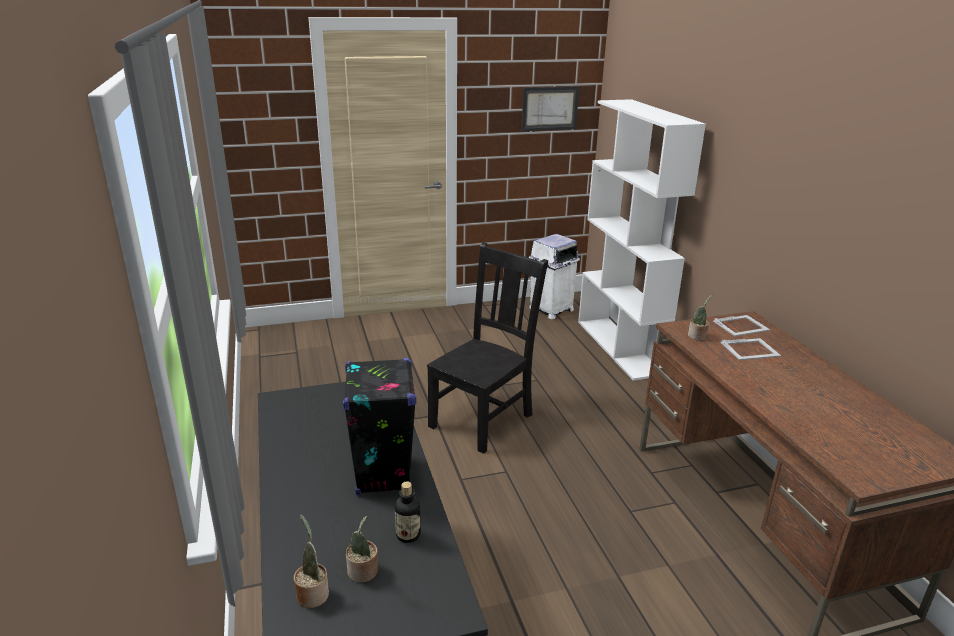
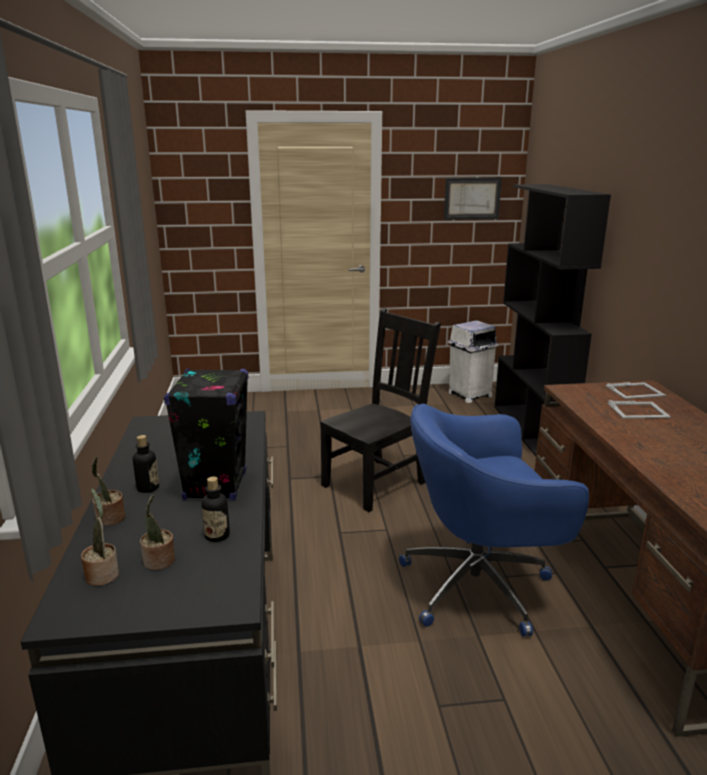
camera: 10 degrees right, 5 degrees down
(314, 484) = (148, 488): none -> bottle
(608, 523) = (480, 585): none -> blue office chair
(620, 347) = (532, 430): white bookcase -> black bookcase
(697, 337) = (584, 397): potted plant -> potted plant (110, 519)

